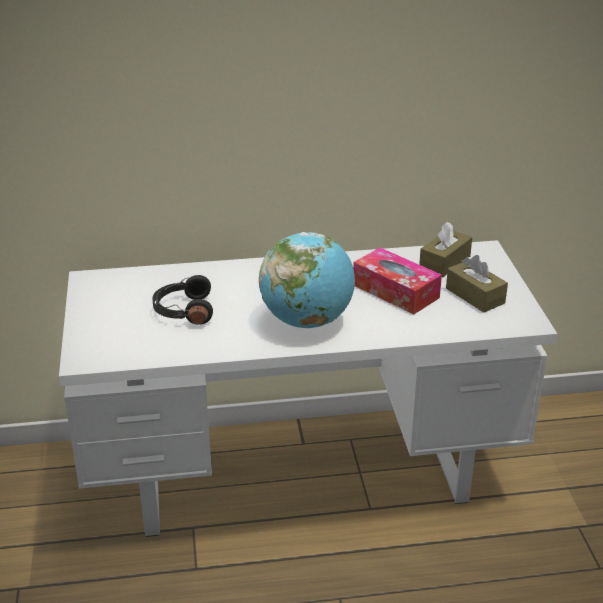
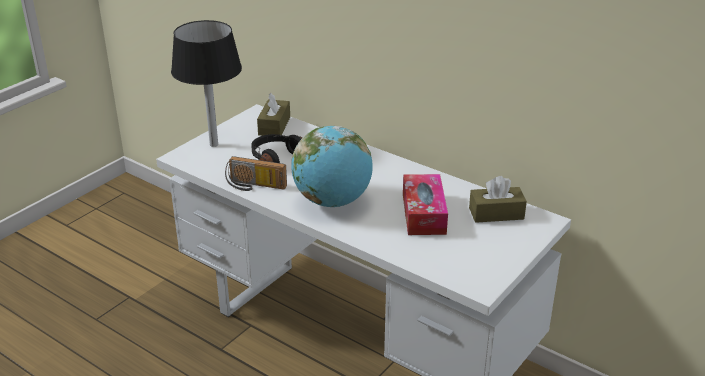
camera: 45 degrees right, 0 degrees up
(98, 330) = (214, 144): none -> black table lamp
(214, 346) = (254, 186): none -> radio
(475, 296) = (475, 247): brown tissue box -> brown tissue box (274, 126)

